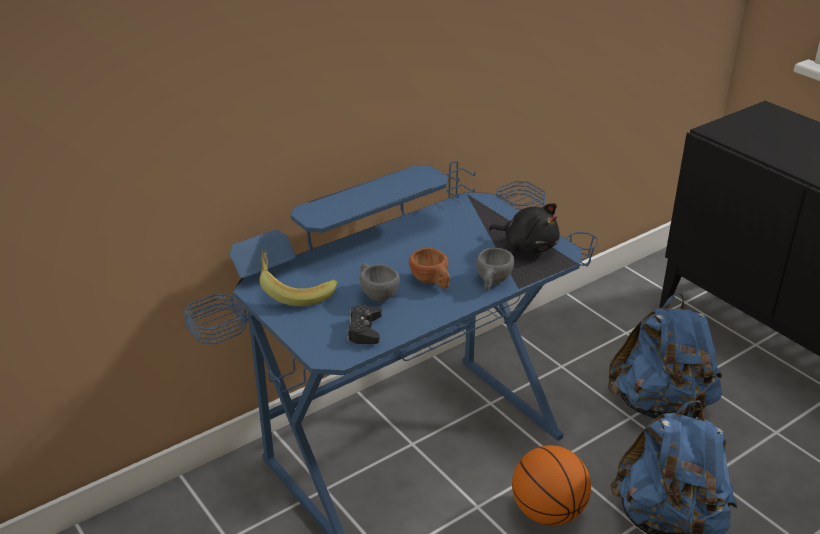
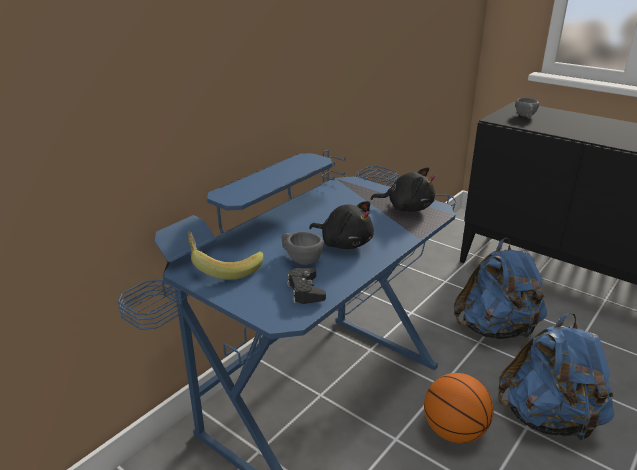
camera: 15 degrees left, 5 degrees down
(432, 281) = (344, 243): brown cup -> black plush toy
(492, 282) = (395, 236): grey cup -> grey cup (526, 117)

